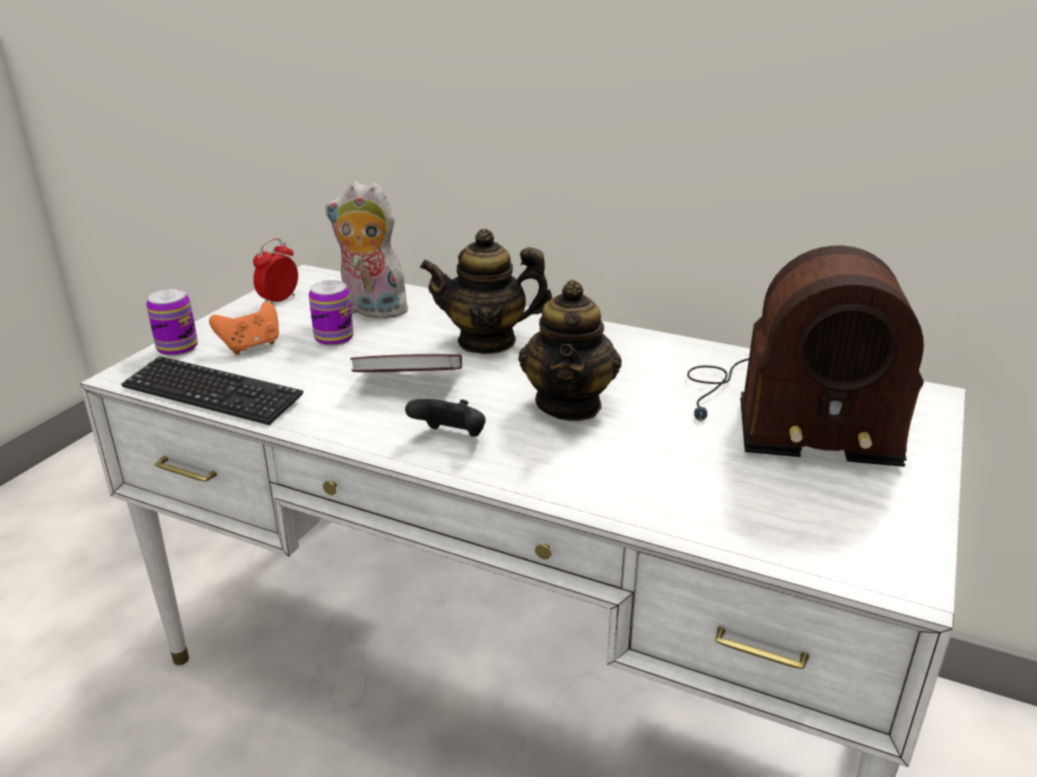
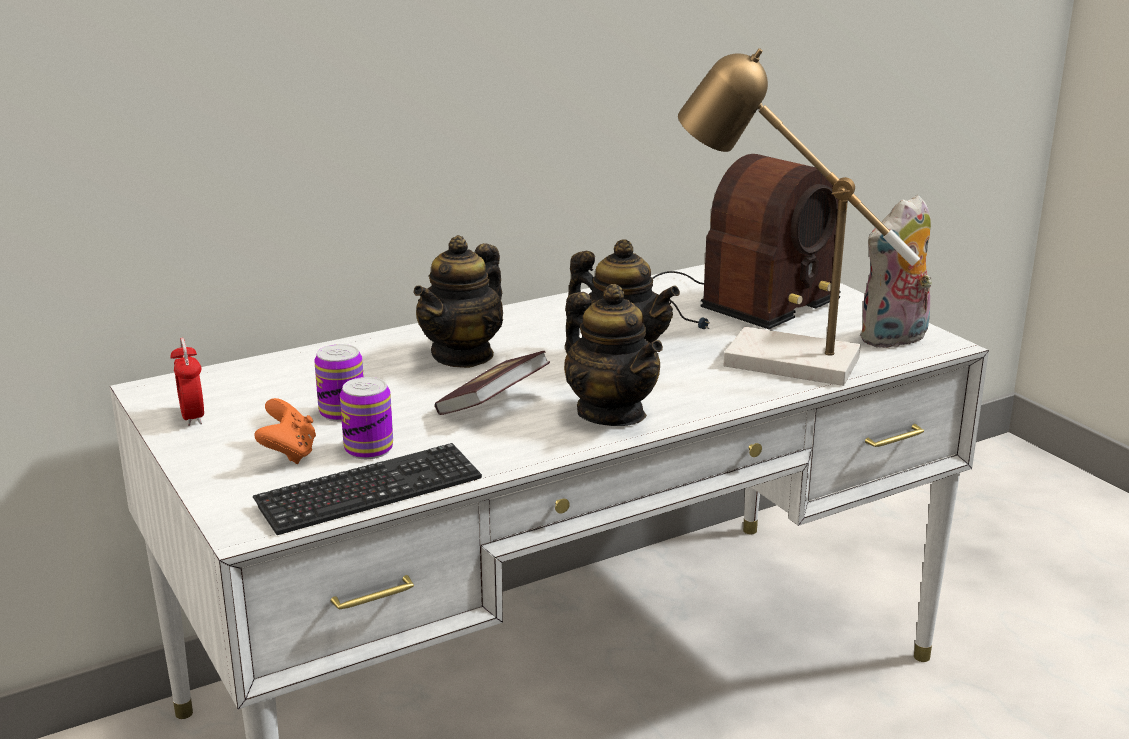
camera: 55 degrees left, 5 degrees down
(177, 348) = (224, 491): can -> can (368, 449)
(371, 310) = (307, 382): plush toy -> plush toy (894, 339)
(450, 438) = (611, 413): black game controller -> teapot
(681, 480) = (772, 360): none -> table lamp

